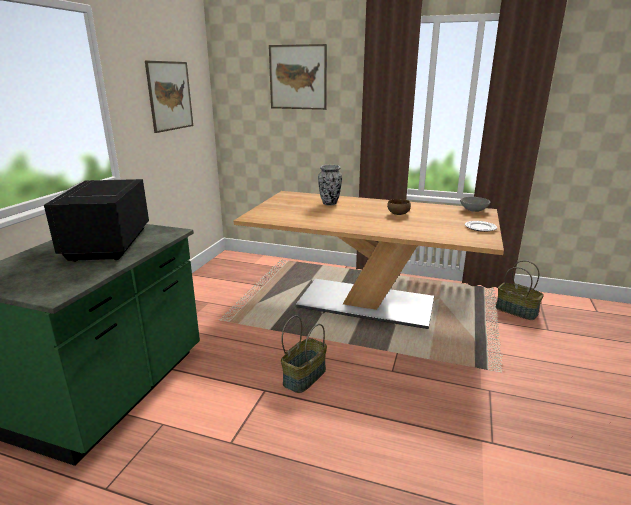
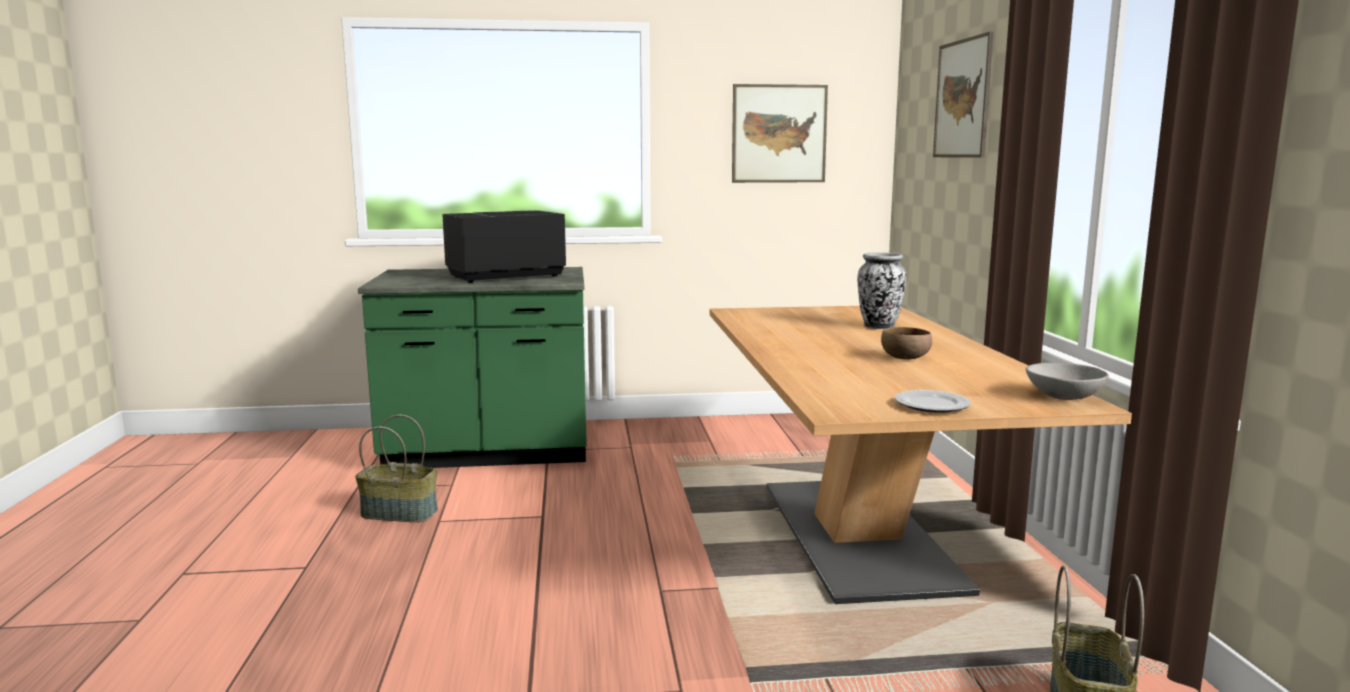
camera: 65 degrees right, 10 degrees down
(304, 376) = (591, 532): basket -> basket (400, 513)

